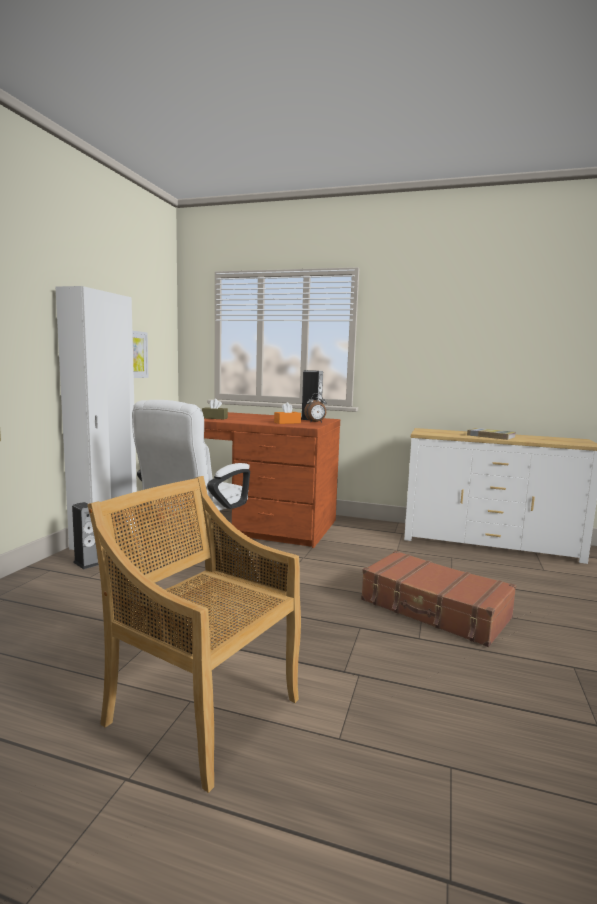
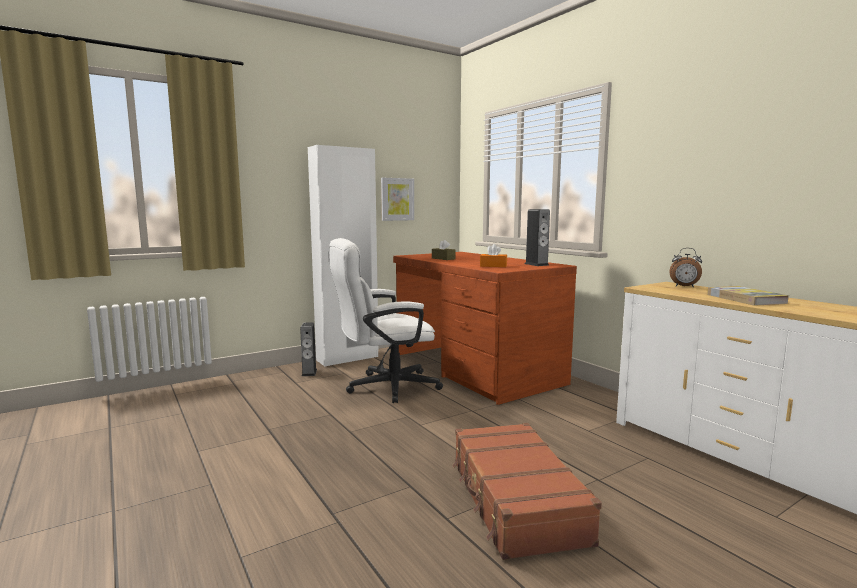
camera: 40 degrees right, 0 degrees up
(201, 709) = (206, 492): beige chair -> none
(315, 422) = (527, 267): alarm clock -> alarm clock (684, 286)

